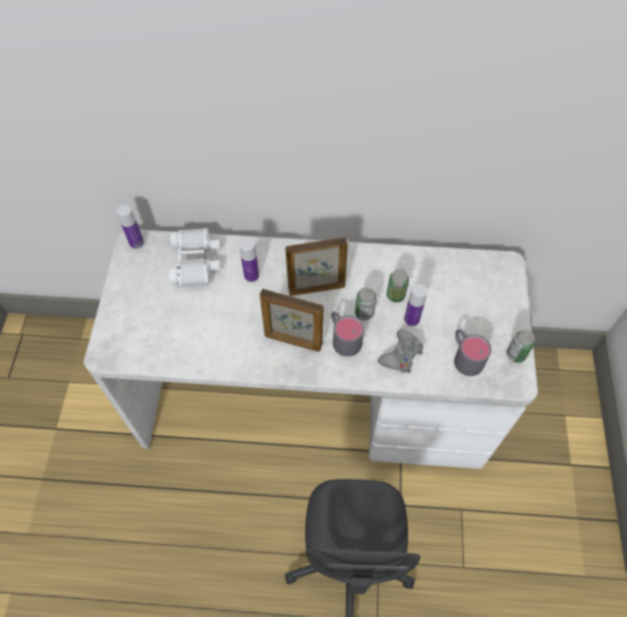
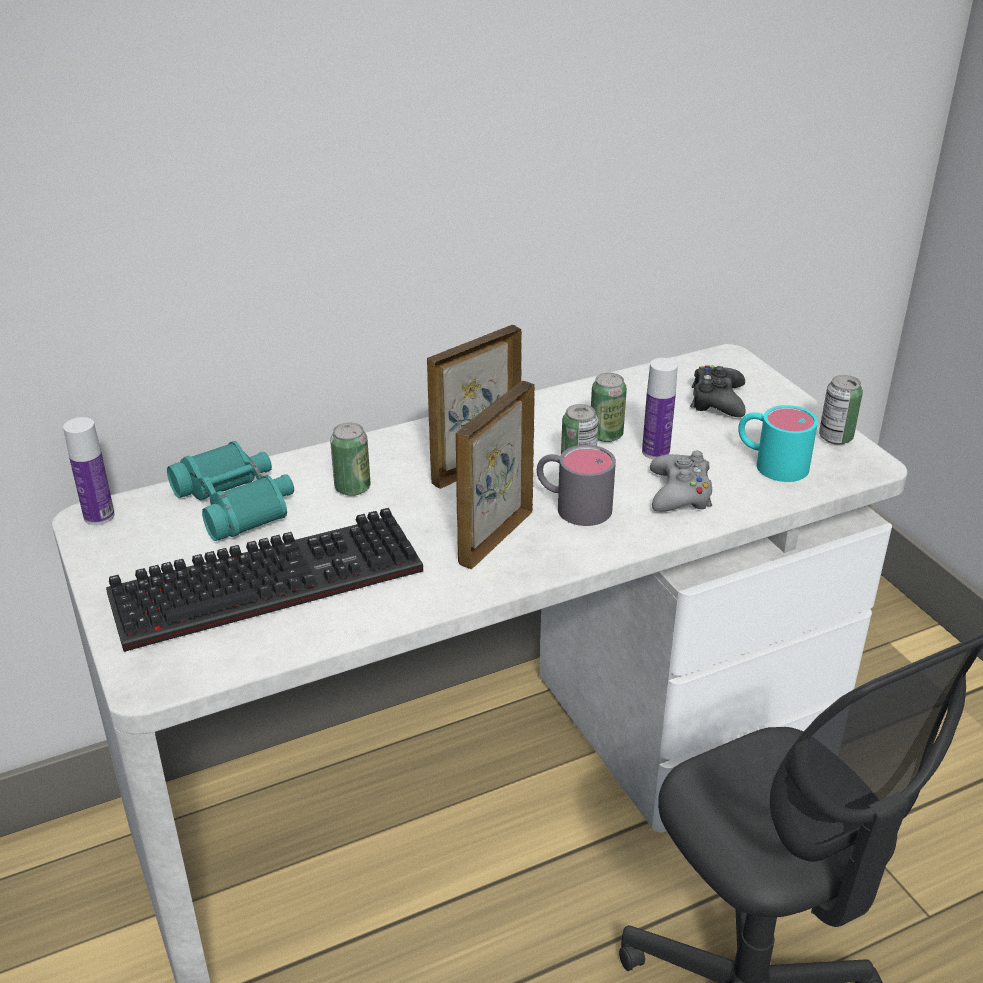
camera: 30 degrees left, 25 degrees down
(182, 319) = (271, 579): none -> keyboard
(196, 261) = (236, 503): white binoculars -> turquoise binoculars
(251, 276) = (352, 488): bottle -> can
(293, 341) = (494, 537): picture frame -> picture frame turned 135 degrees clockwise
(465, 356) = (770, 463): grey mug -> turquoise mug
(473, 296) = (717, 400): none -> black game controller

